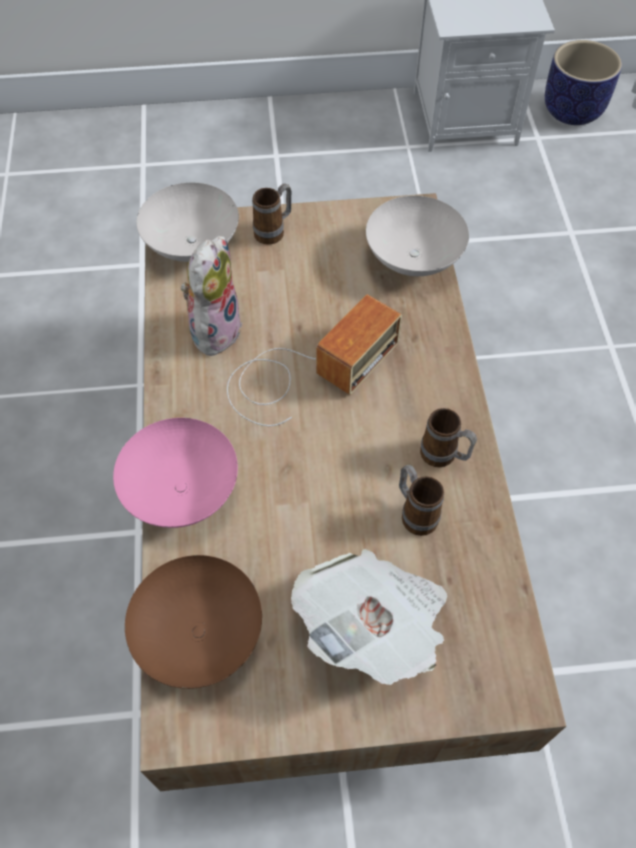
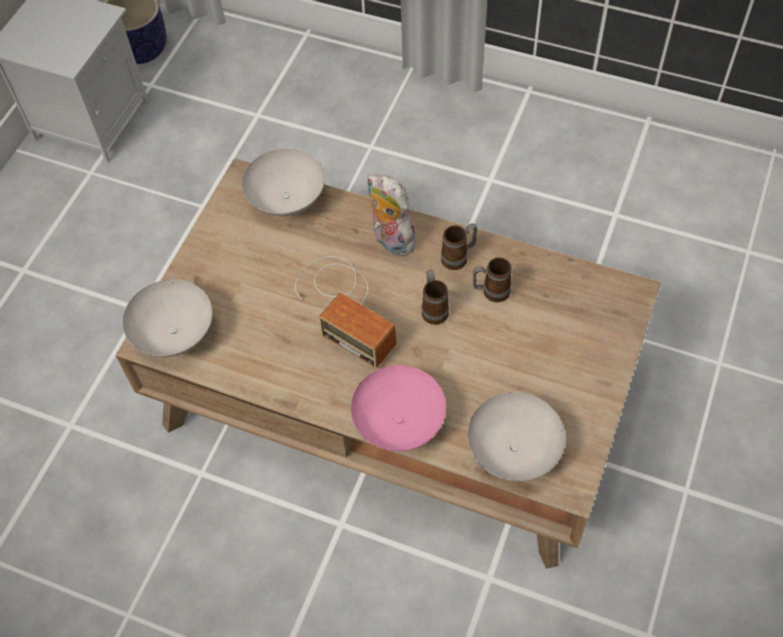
camera: 60 degrees left, 0 degrees up
(199, 637) = (515, 451): brown bowl -> white bowl
(214, 329) = (268, 349): plush toy -> plush toy (390, 240)
(274, 231) = (199, 273): mug -> mug (434, 309)
(306, 372) = (345, 307): radio -> radio turned 150 degrees clockwise
(375, 625) = (555, 348): newspaper -> none

